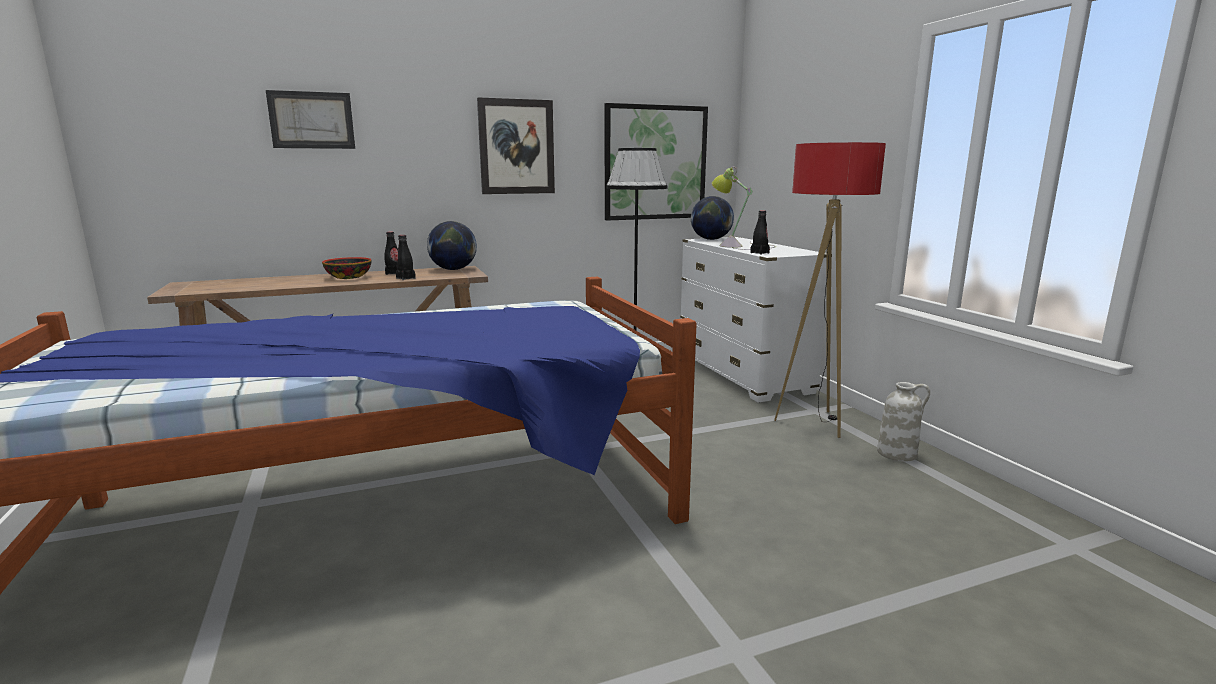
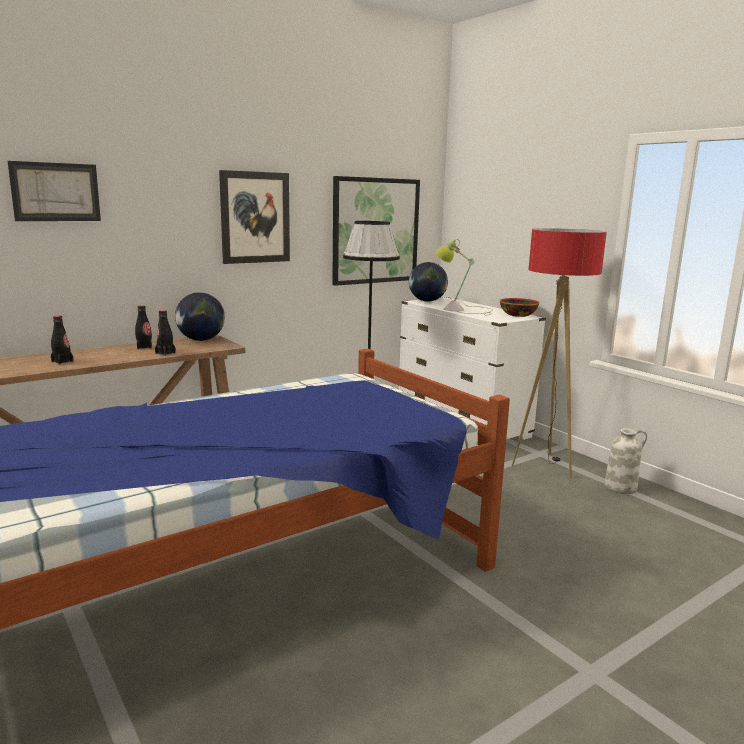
camera: 15 degrees left, 0 degrees up
(349, 277) = (102, 354): bowl -> bowl (518, 315)
(759, 253) = (487, 318): black bottle -> black bottle (62, 361)

